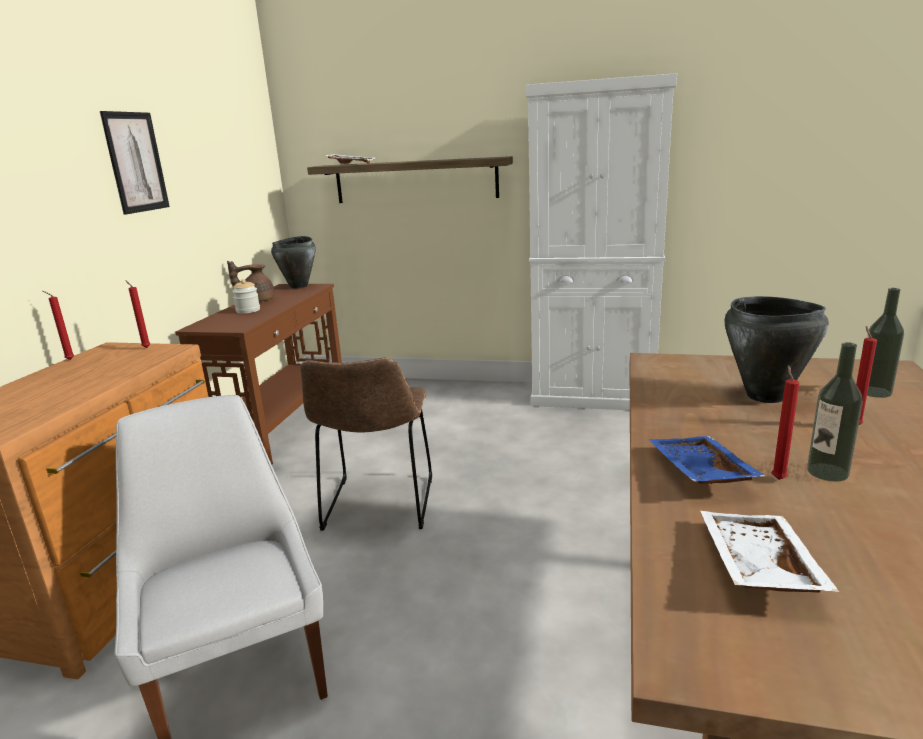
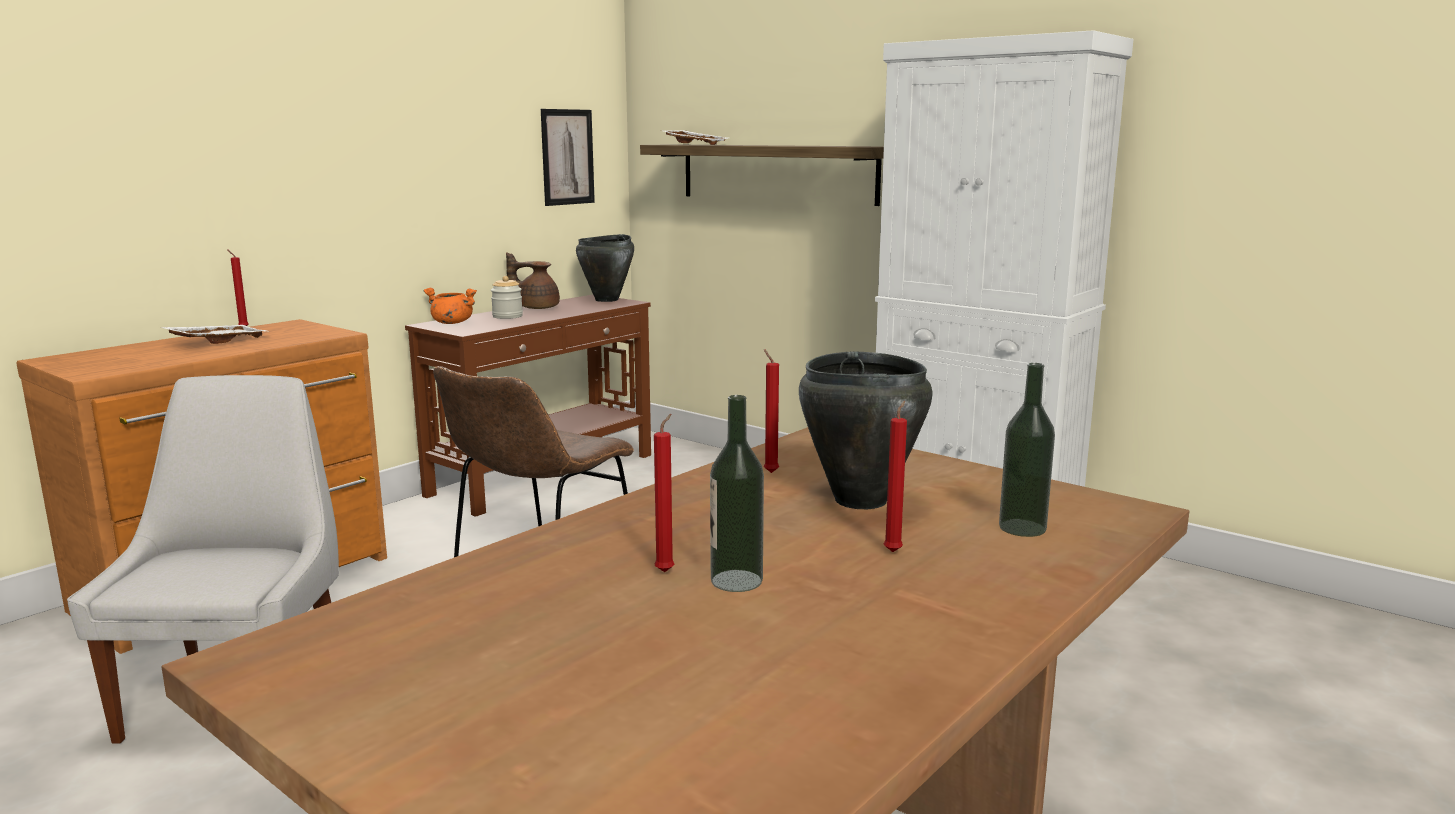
camera: 25 degrees right, 5 degrees down
(135, 162) = (388, 123): picture -> picture (567, 157)
(145, 347) = (319, 329): red candle -> red candle (769, 472)
(212, 323) = (451, 323): none -> orange cooking pot
(698, 472) = (596, 544): blue tray -> none
(755, 565) = (461, 624): white tray -> white tray (216, 342)

